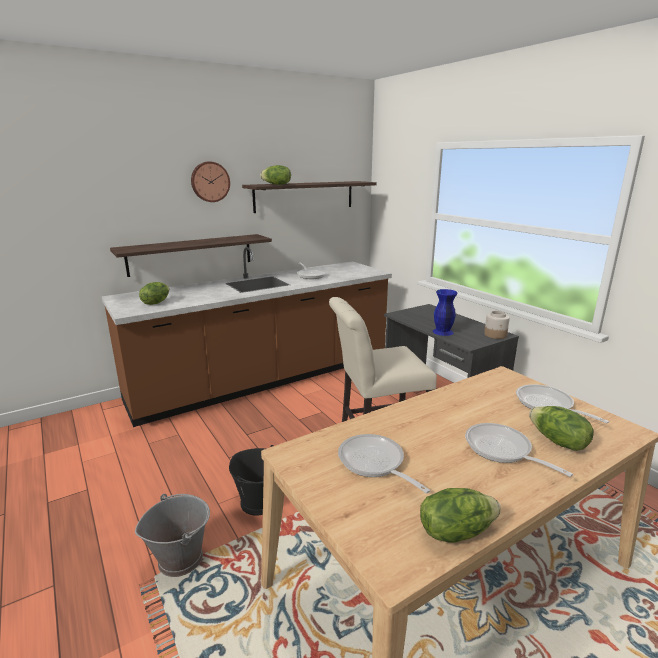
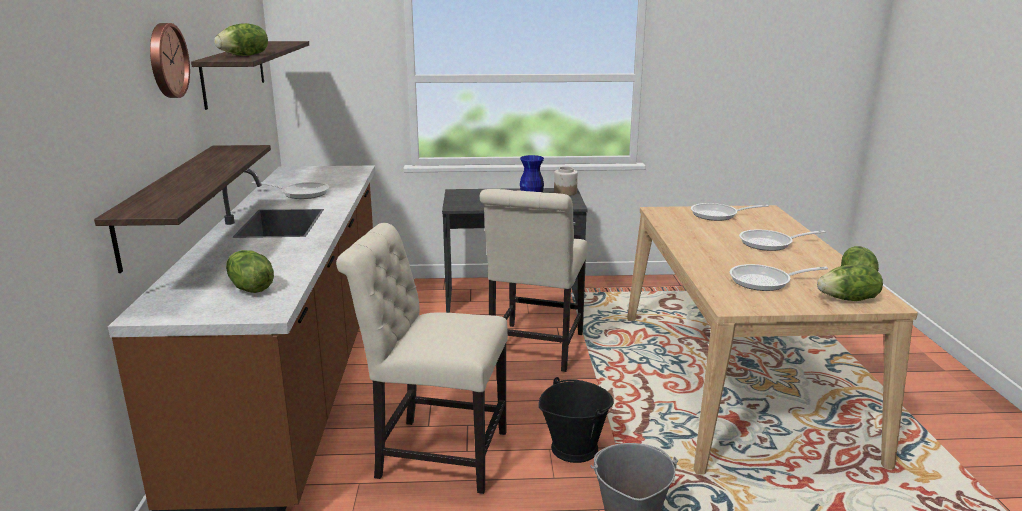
camera: 60 degrees left, 0 degrees up
(219, 446) = (434, 453): none -> beige chair
(557, 441) = (769, 228): lettuce -> lettuce (848, 299)

